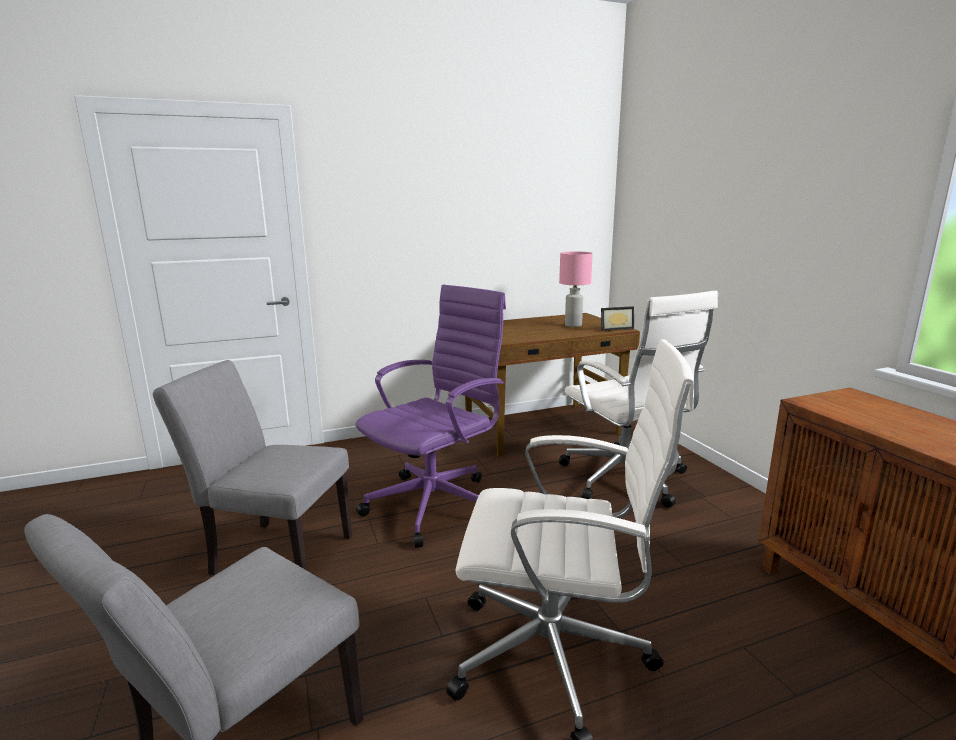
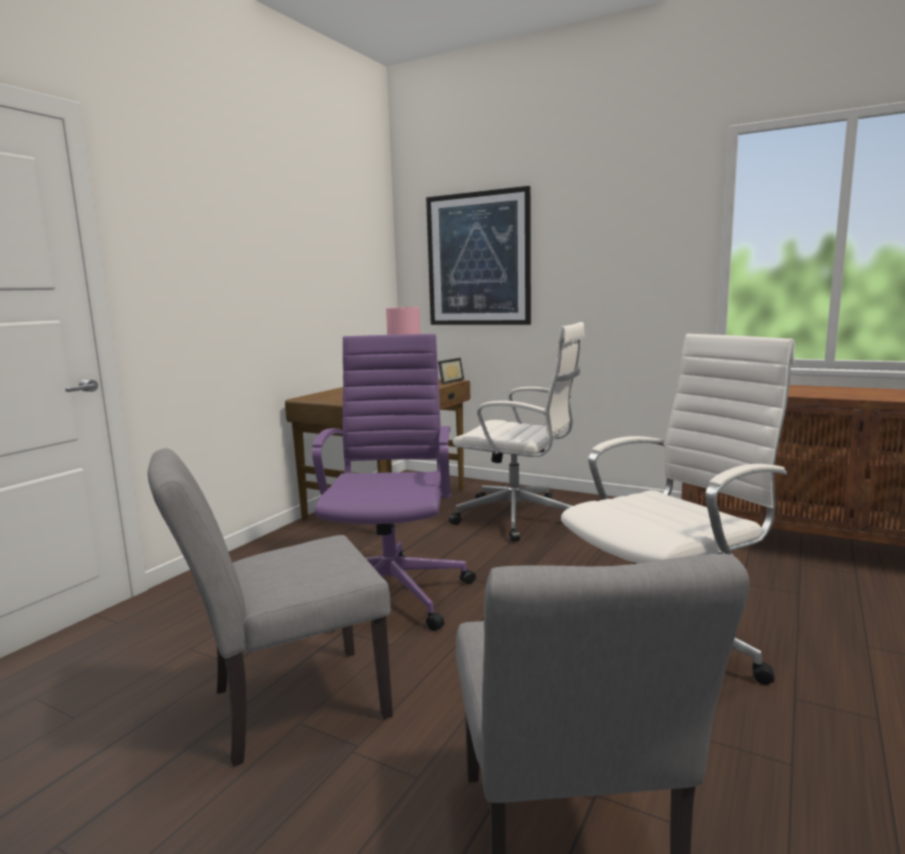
camera: 40 degrees left, 5 degrees down
(673, 205) = (478, 259): none -> picture

